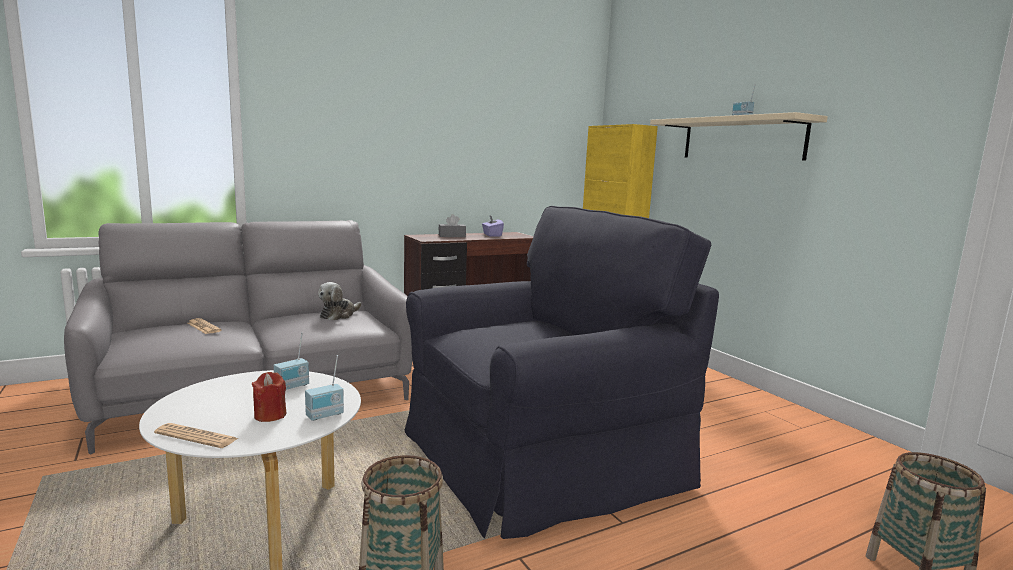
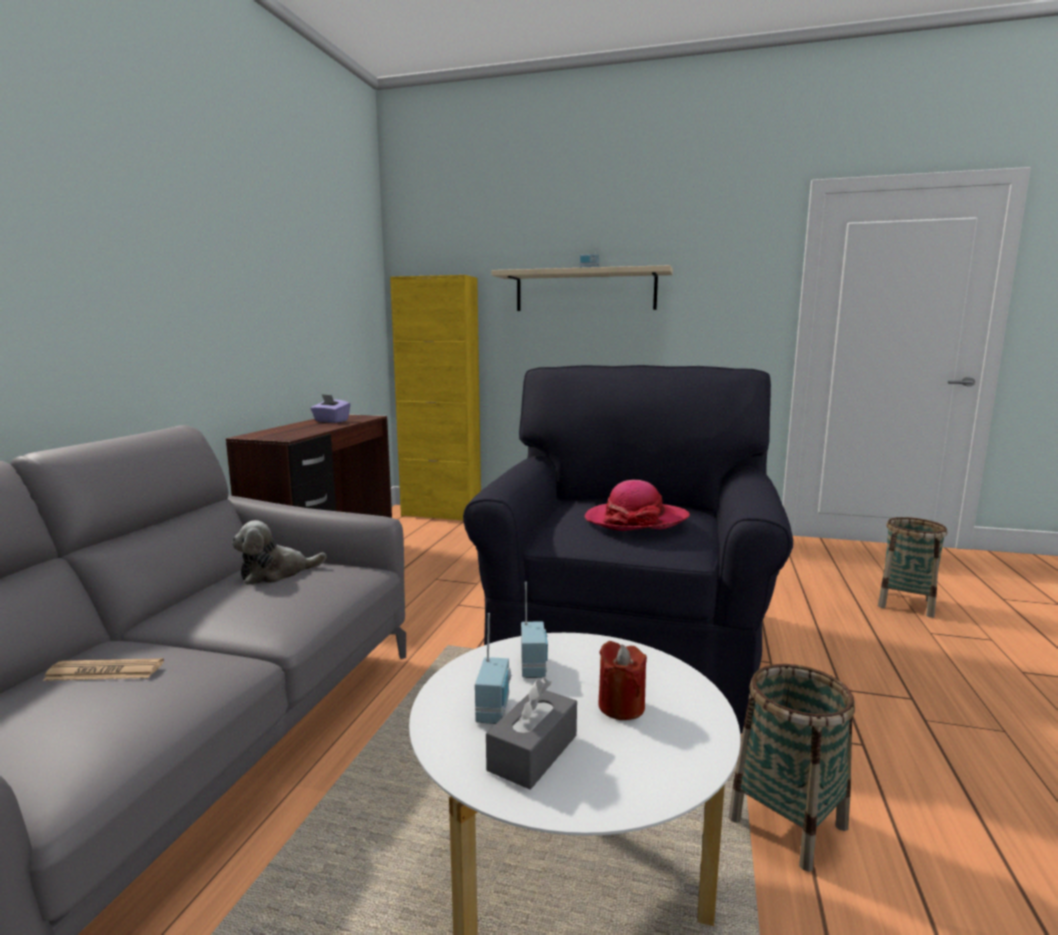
camera: 45 degrees left, 0 degrees up
(196, 436) = (643, 780): newspaper -> none
(325, 415) = (661, 672): radio -> radio (495, 710)
(338, 315) = (276, 573): plush toy -> plush toy turned 75 degrees clockwise
(452, 236) = (294, 429): grey tissue box -> grey tissue box (533, 752)
(513, 340) = (636, 520): none -> hat

